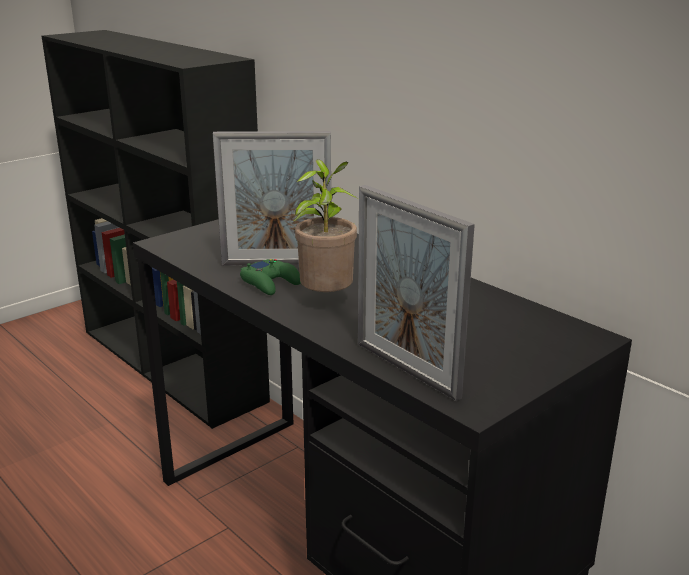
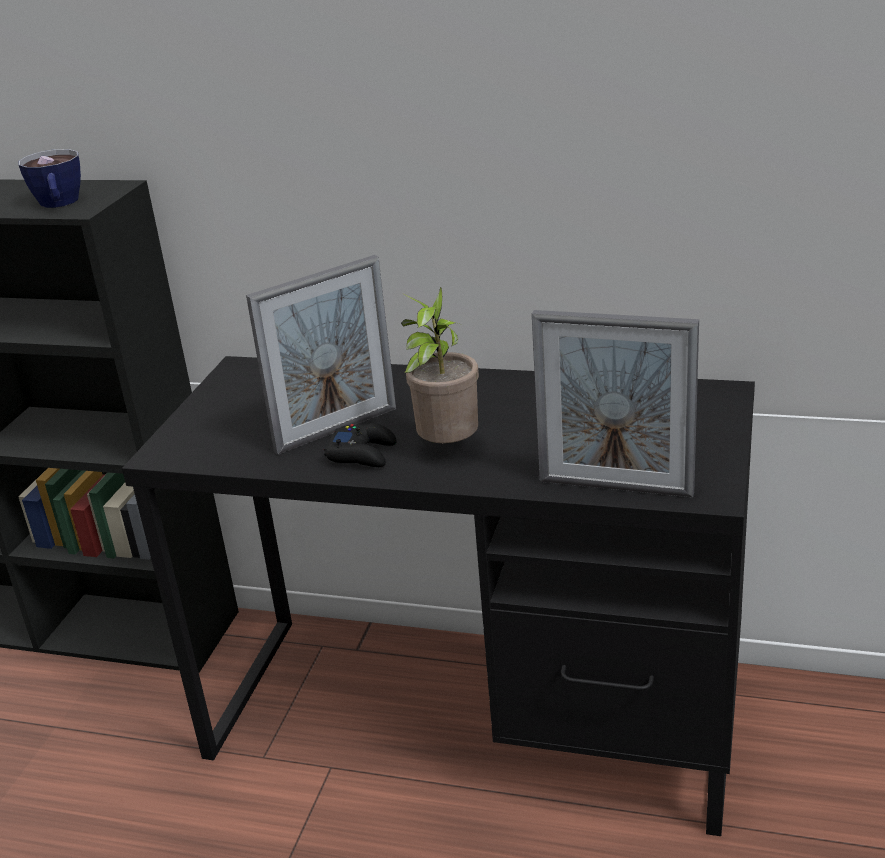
camera: 30 degrees left, 5 degrees up
(185, 60) = (59, 204): none -> cup
(271, 283) = (362, 453): green game controller -> black game controller

